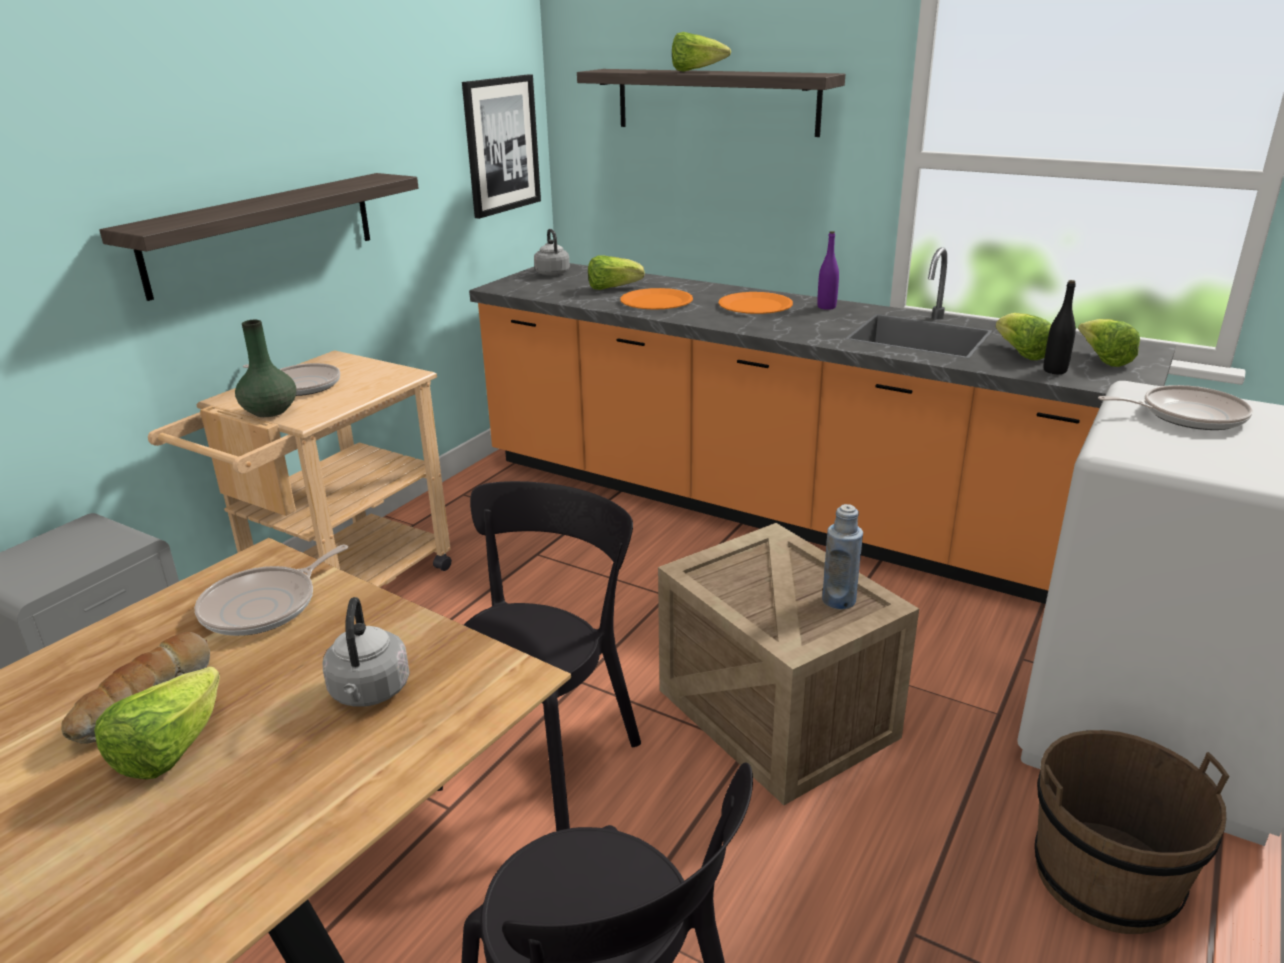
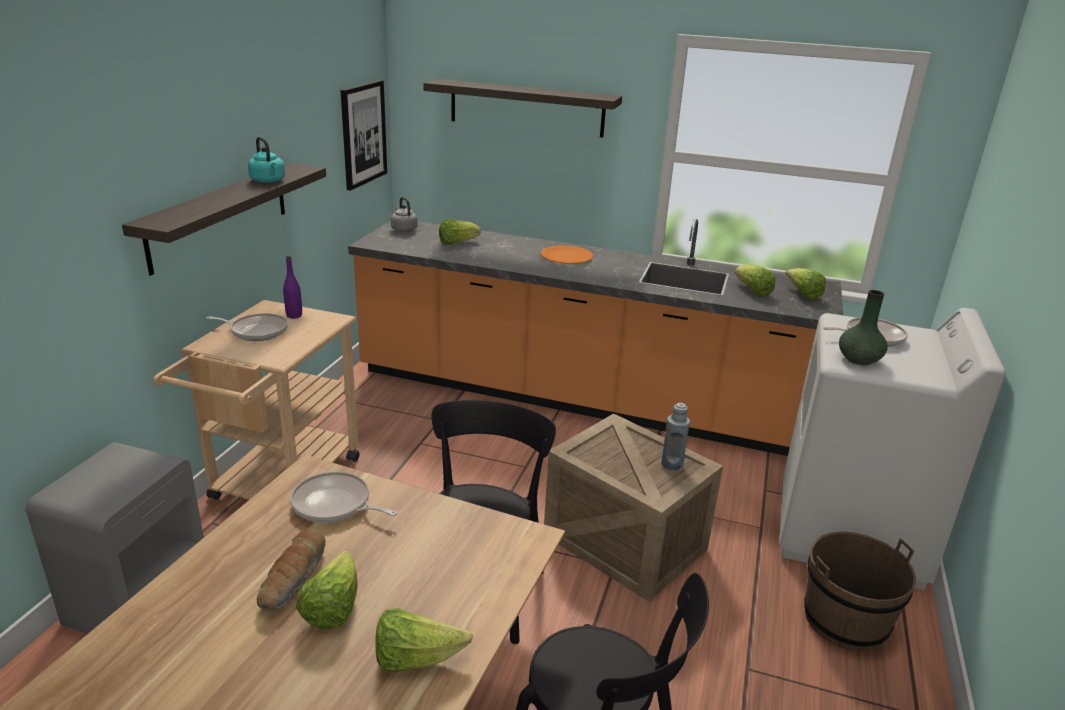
camera: 15 degrees left, 0 degrees up
(265, 606) = (334, 505): frying pan -> frying pan turned 90 degrees clockwise
(270, 411) = (248, 354): green vase -> green vase (858, 359)
(329, 189) = (268, 181): none -> turquoise kettle
(369, 693) = (444, 556): grey kettle -> none
(656, 302) = (495, 254): orange plate -> none
(695, 71) = (513, 87): lettuce -> lettuce (416, 659)
(826, 307) = (615, 257): purple bottle -> purple bottle (294, 315)
(1055, 371) = (777, 303): black bottle -> none

